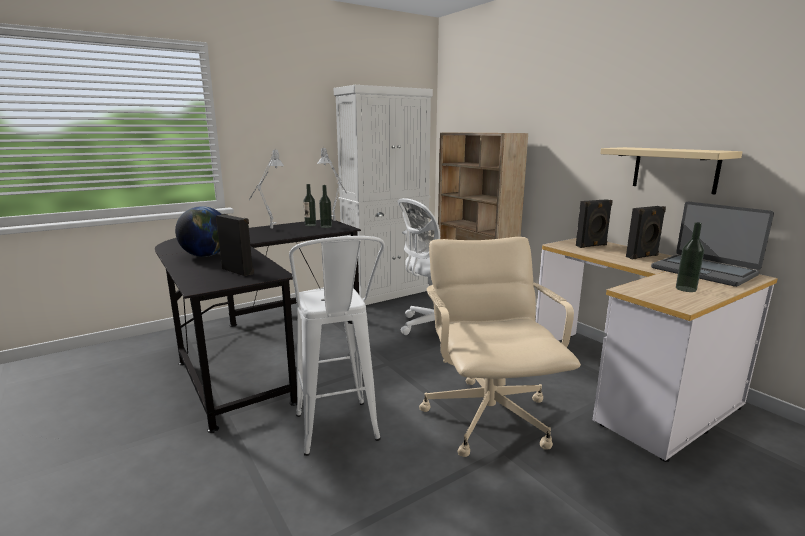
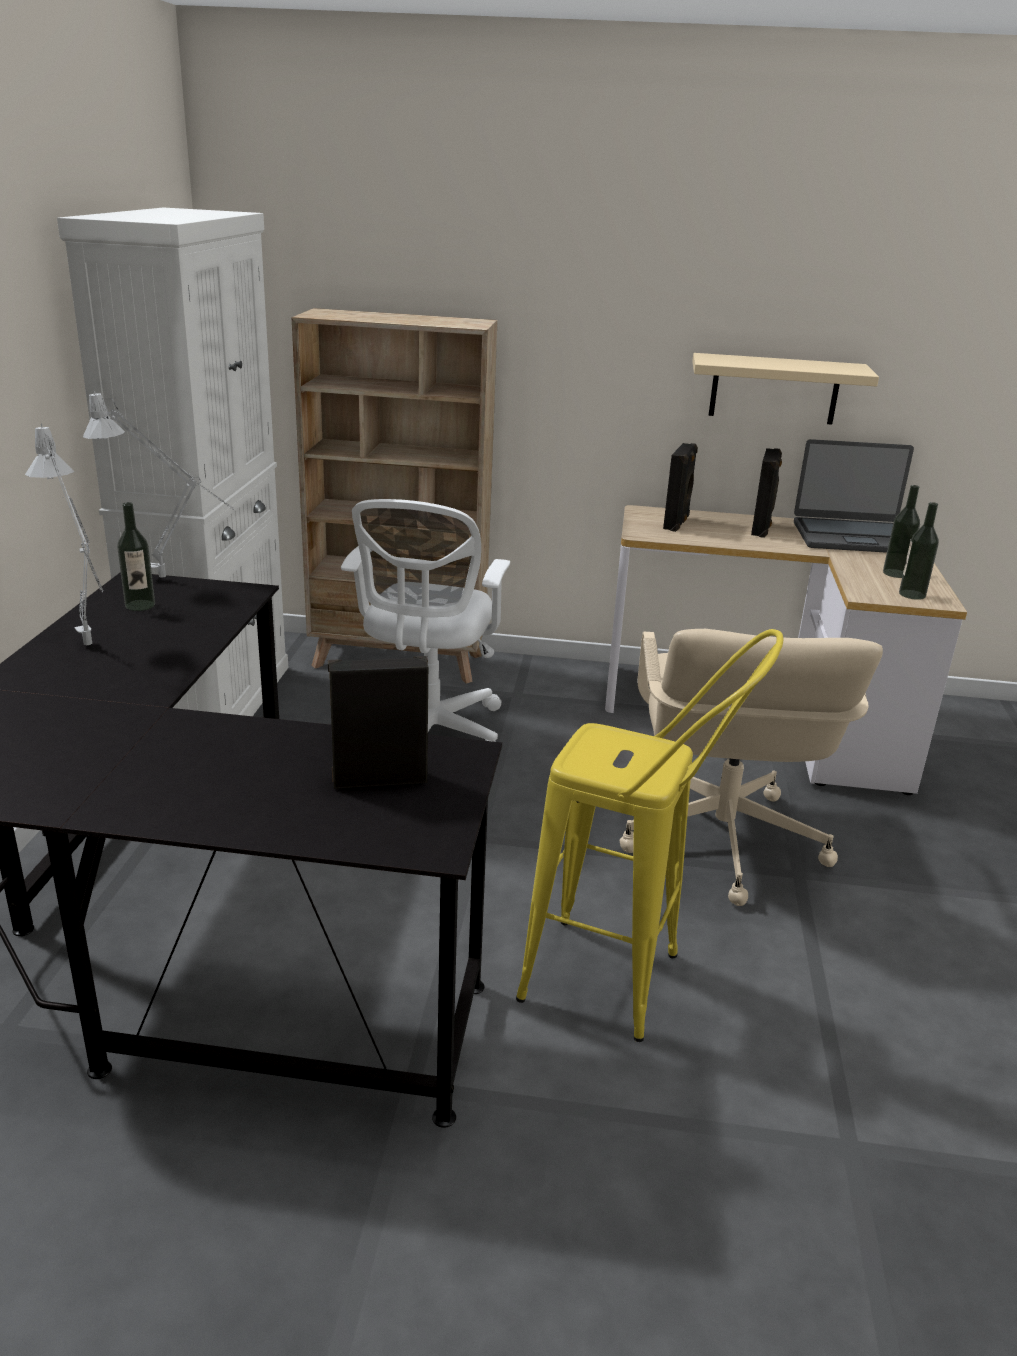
camera: 50 degrees left, 10 degrees up
(206, 255) = (184, 775): globe -> none
(326, 226) = (189, 599): bottle -> bottle (912, 594)
(339, 436) = (625, 986): white stool -> yellow stool
(488, 416) = (720, 841): beige office chair -> beige office chair turned 120 degrees counterclockwise

